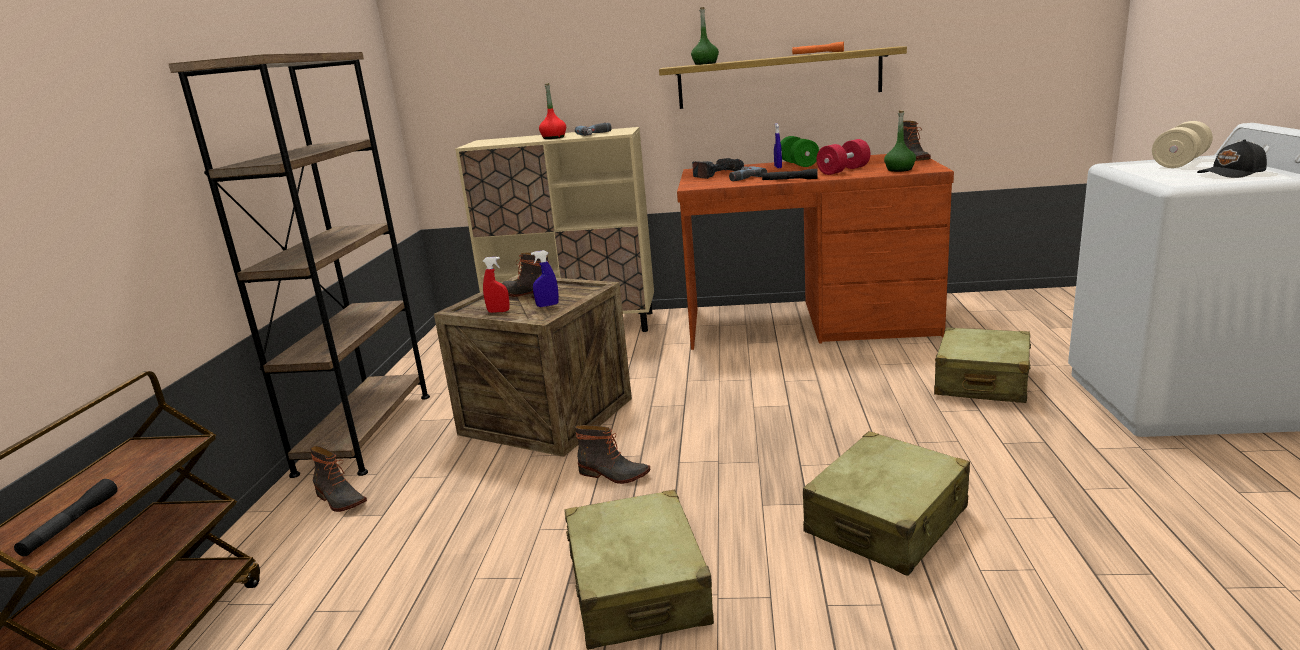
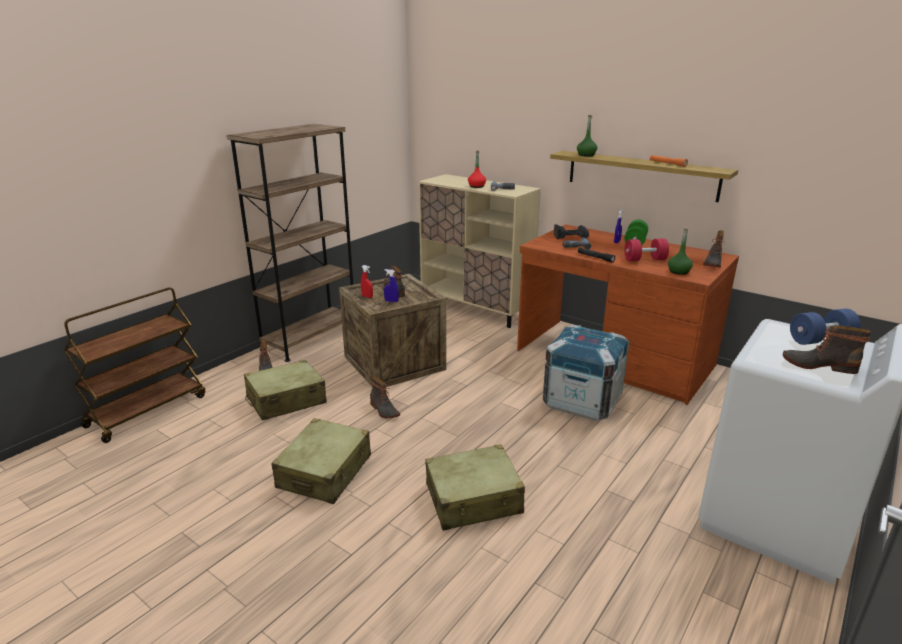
camera: 30 degrees right, 5 degrees up
(71, 524) = (112, 347): black flashlight -> none
(841, 371) = (582, 401): none -> crate
(981, 382) = (659, 446): beige suitcase -> beige suitcase (286, 400)
(1179, 162) = (820, 340): beige dumbbell -> blue dumbbell
(1232, 173) = (818, 365): black cap -> boot

